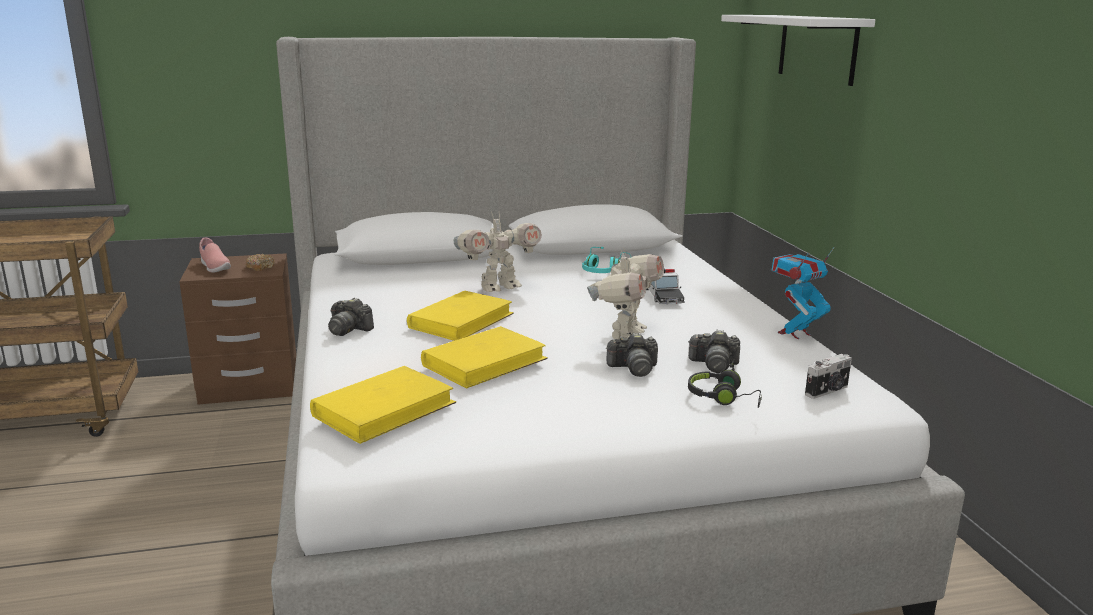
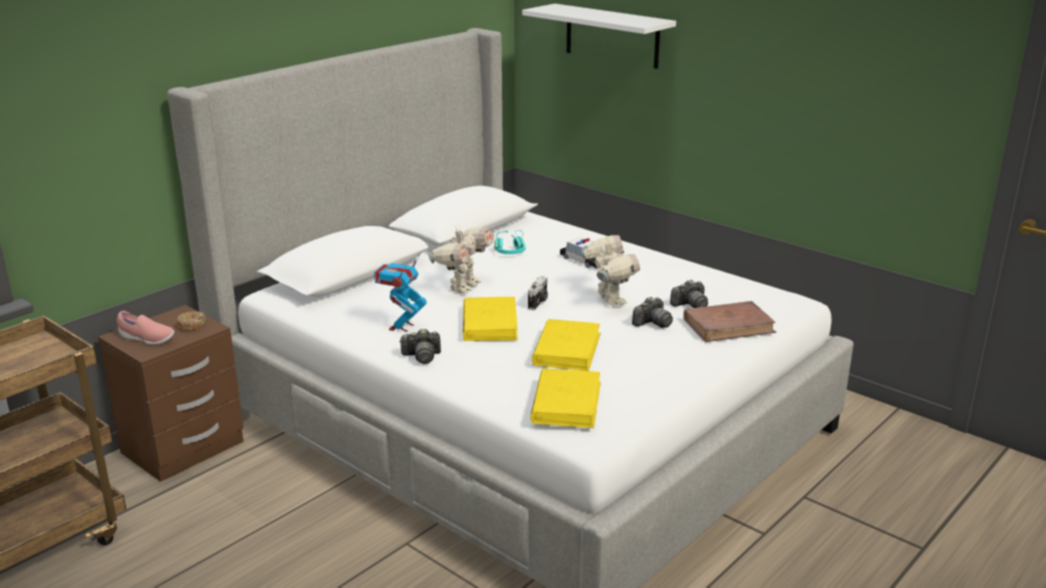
camera: 35 degrees left, 5 degrees up
(724, 398) = (728, 326): black headphones -> brown book
(794, 333) = (700, 267): toy robot -> toy robot (401, 327)
(828, 391) = (769, 303): camera -> camera (538, 302)

